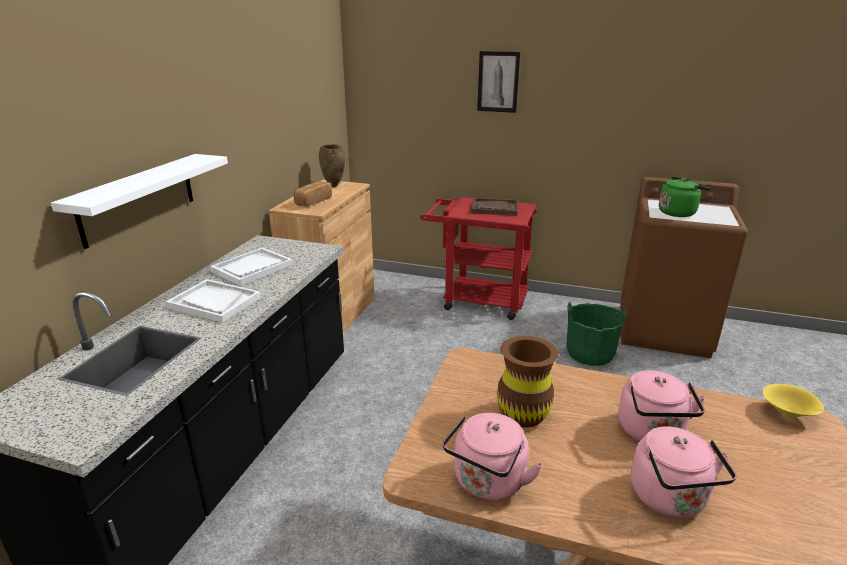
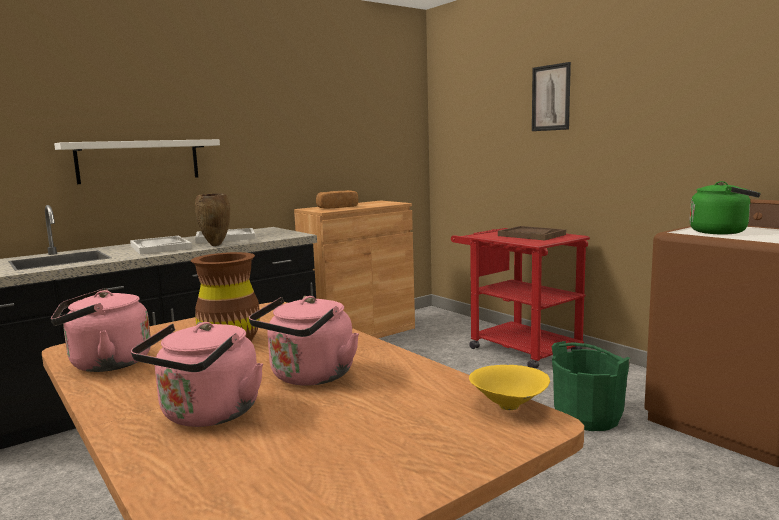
camera: 35 degrees right, 15 degrees down
(334, 186) = (378, 202): brown vase -> brown vase (216, 245)

